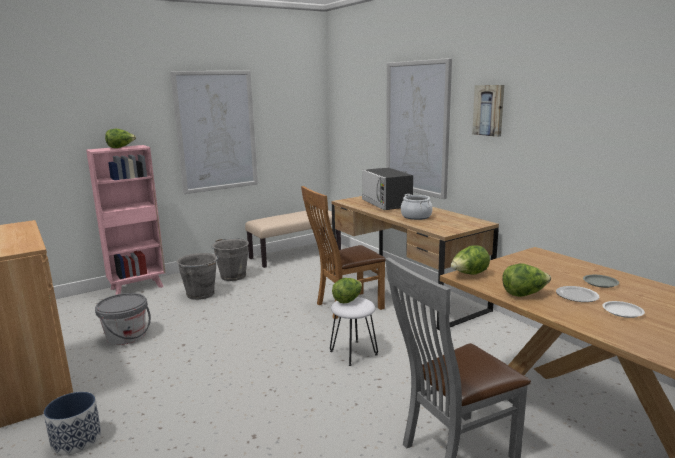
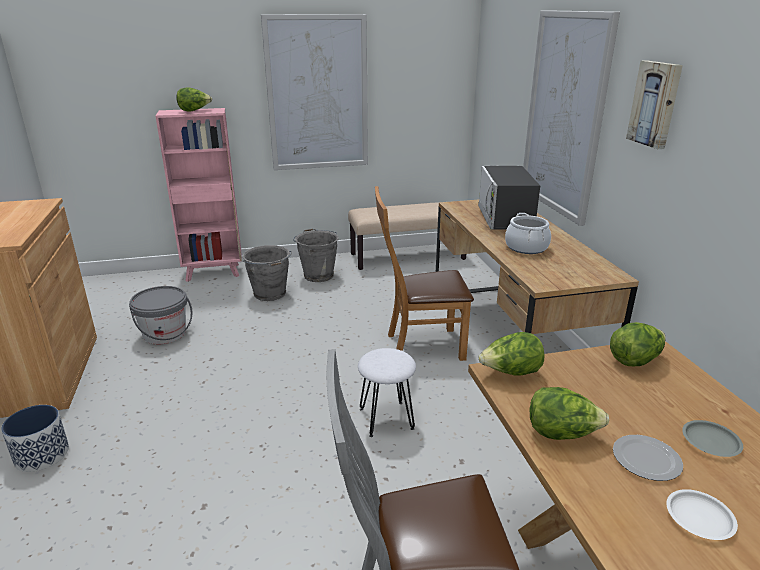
camera: 20 degrees right, 10 degrees up
(348, 300) = (383, 354): lettuce -> lettuce (635, 360)

